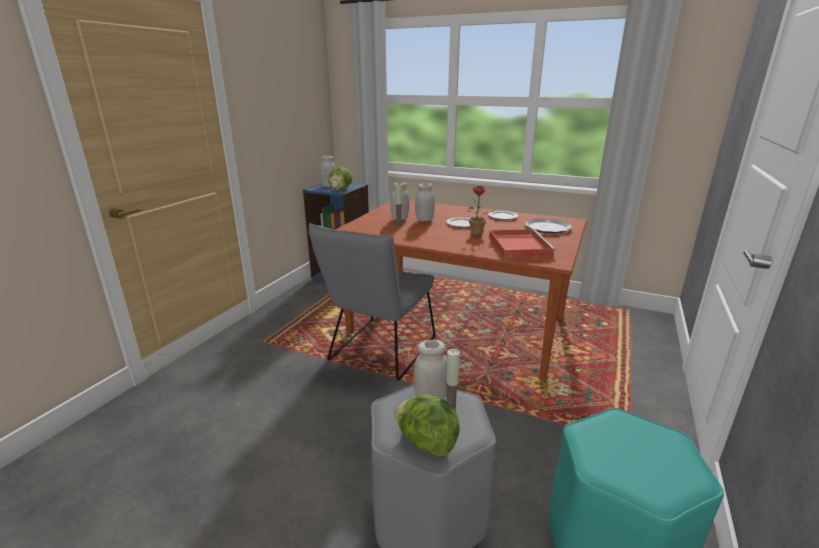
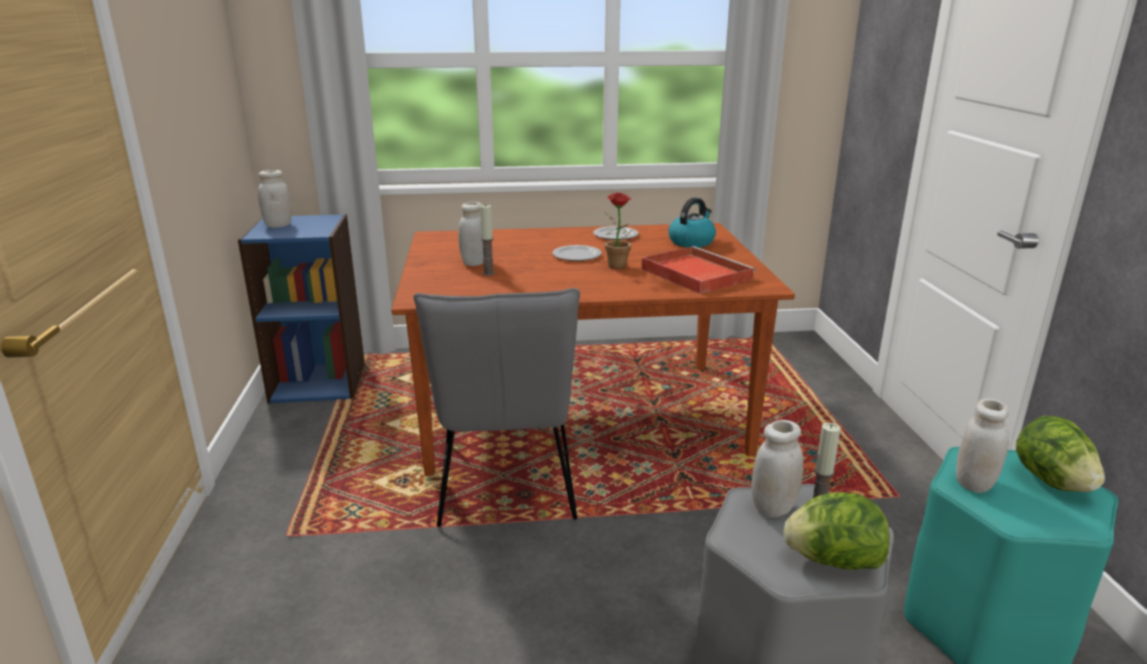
camera: 30 degrees left, 0 degrees up
(340, 190) = (313, 230): lettuce -> lettuce (1051, 481)
(424, 220) = (515, 258): white jar -> white jar (974, 483)
(547, 228) = (691, 242): plate -> kettle

